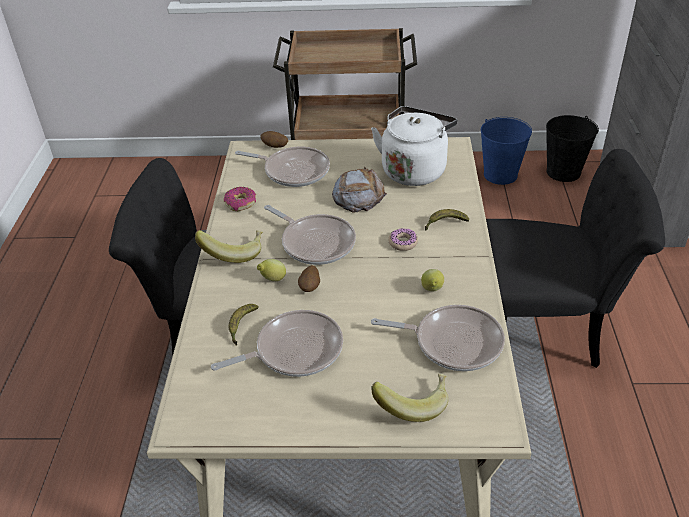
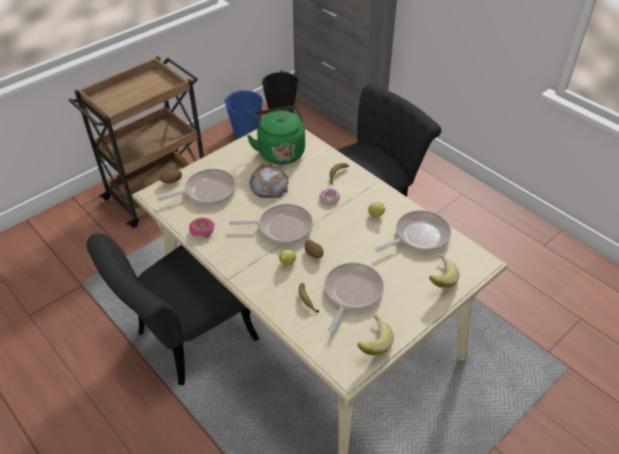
camera: 45 degrees left, 5 degrees up
(234, 252) = (242, 263): banana -> banana (371, 342)
(414, 170) = (280, 151): white kettle -> green kettle

